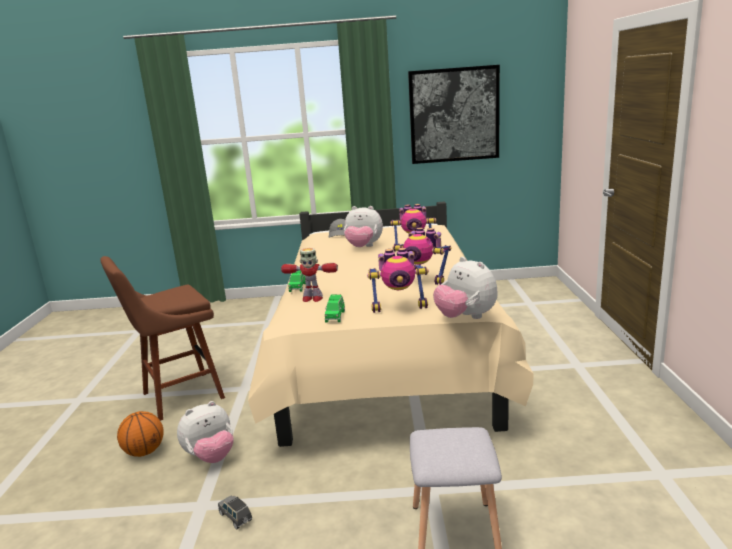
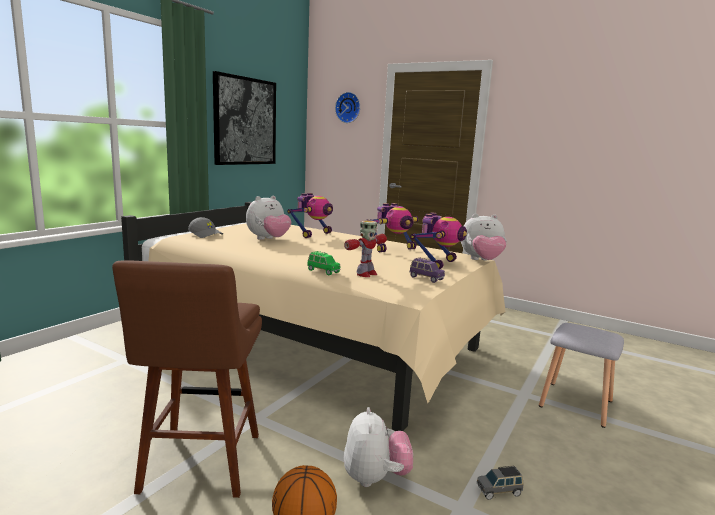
camera: 60 degrees left, 5 degrees down
(335, 316) = (426, 278): green toy car -> purple toy car
(587, 83) = (348, 107): none -> wall clock

